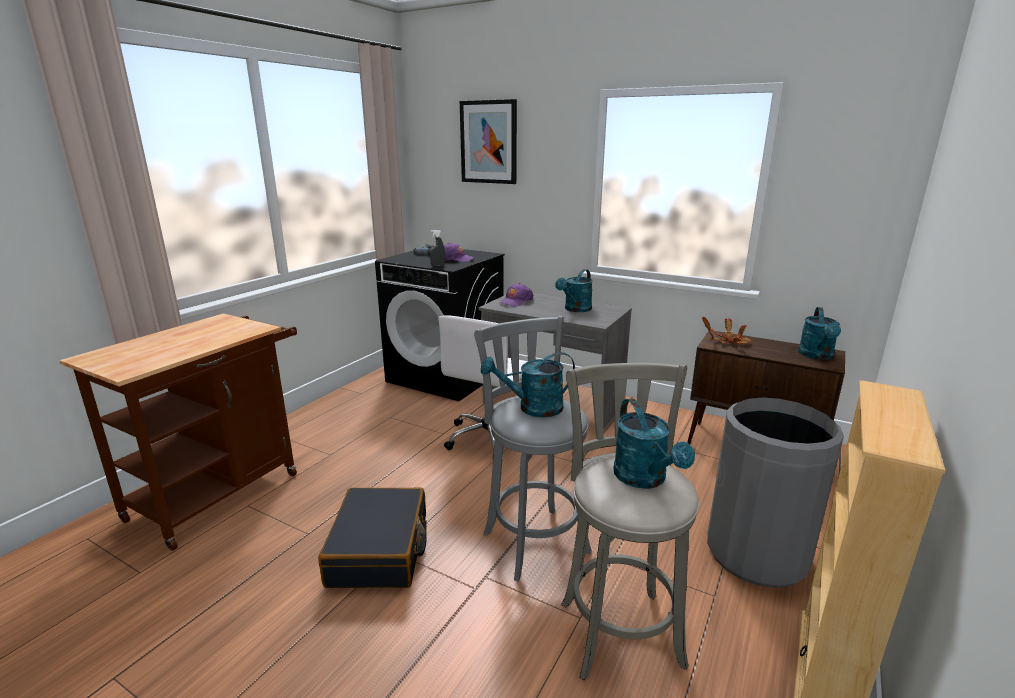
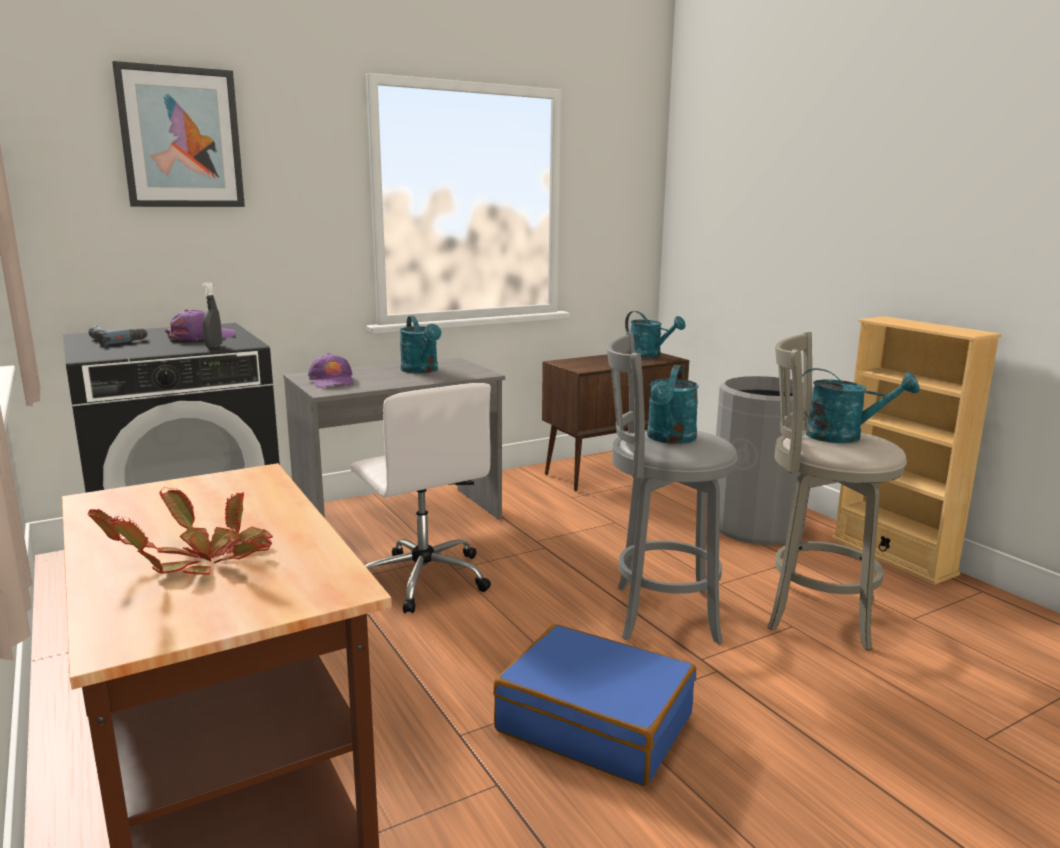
camera: 60 degrees left, 5 degrees down
(380, 550) = (595, 722): black suitcase -> blue suitcase
(727, 341) = (580, 364): potted plant -> potted plant (202, 561)

